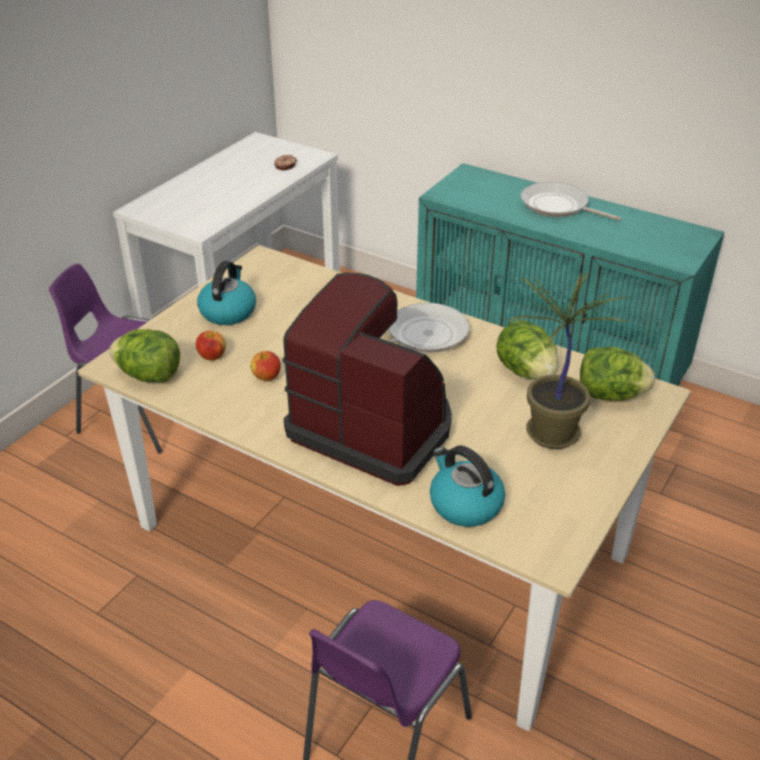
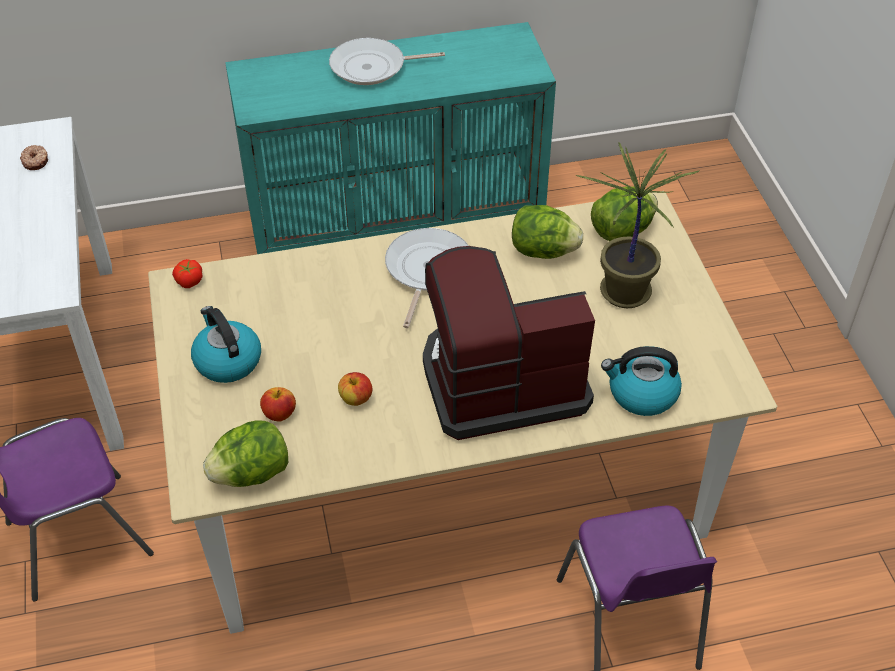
camera: 45 degrees left, 10 degrees up
(271, 260) = (188, 281): none -> tomato

